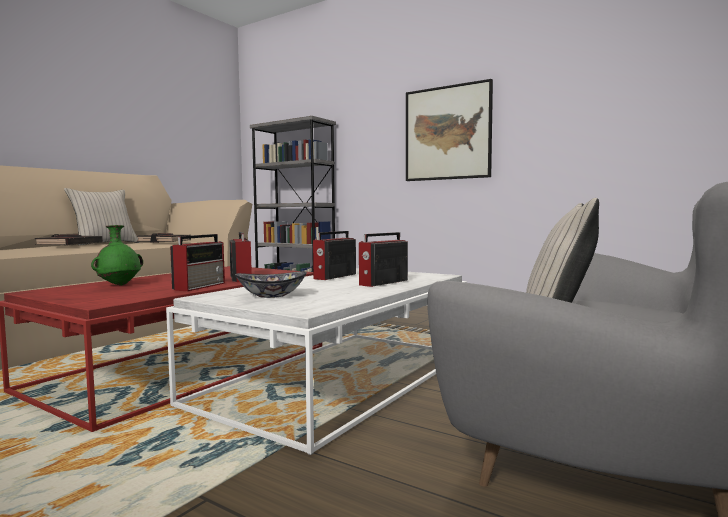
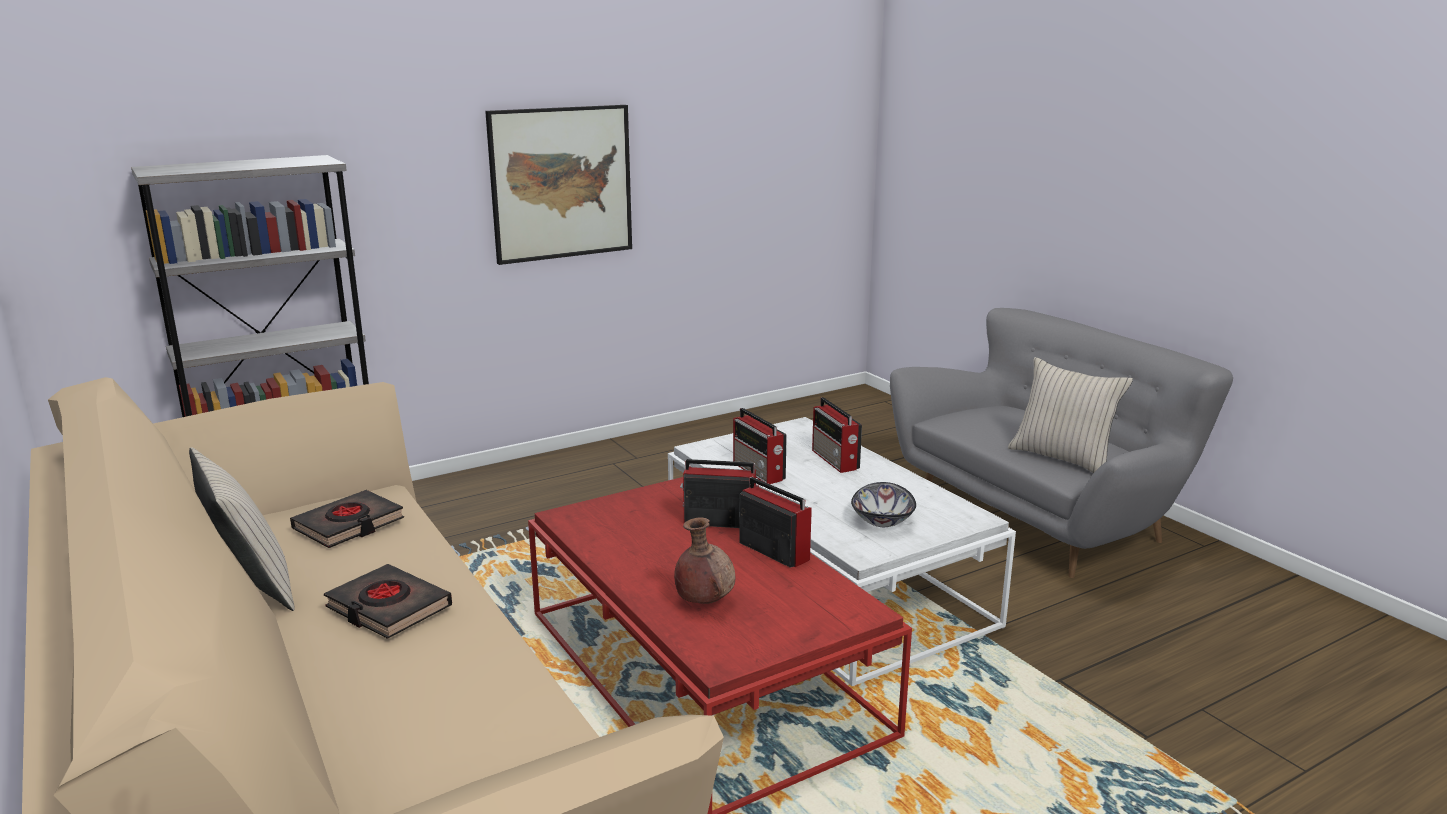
camera: 65 degrees left, 15 degrees up
(119, 285) = (704, 602): green vase -> brown vase

